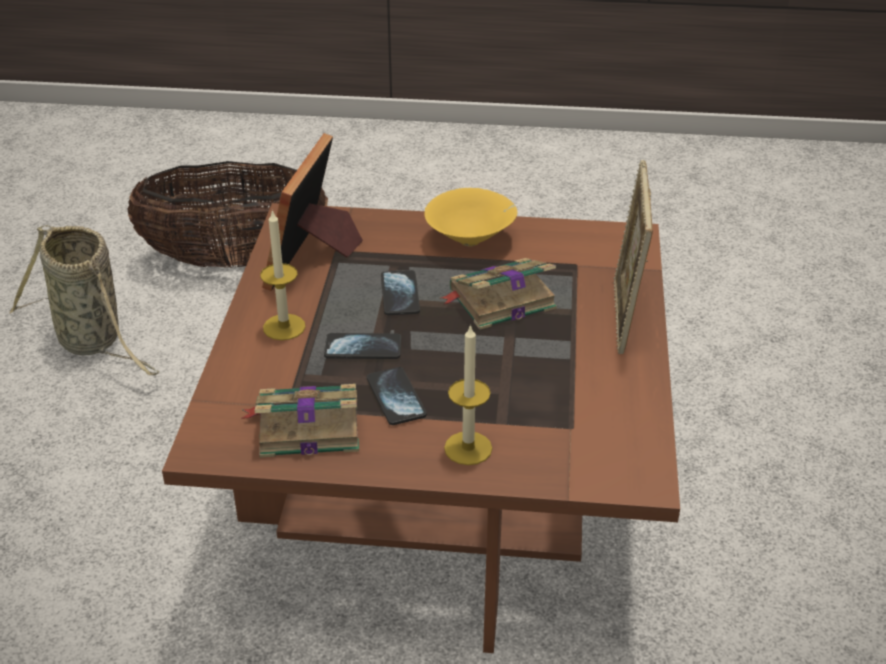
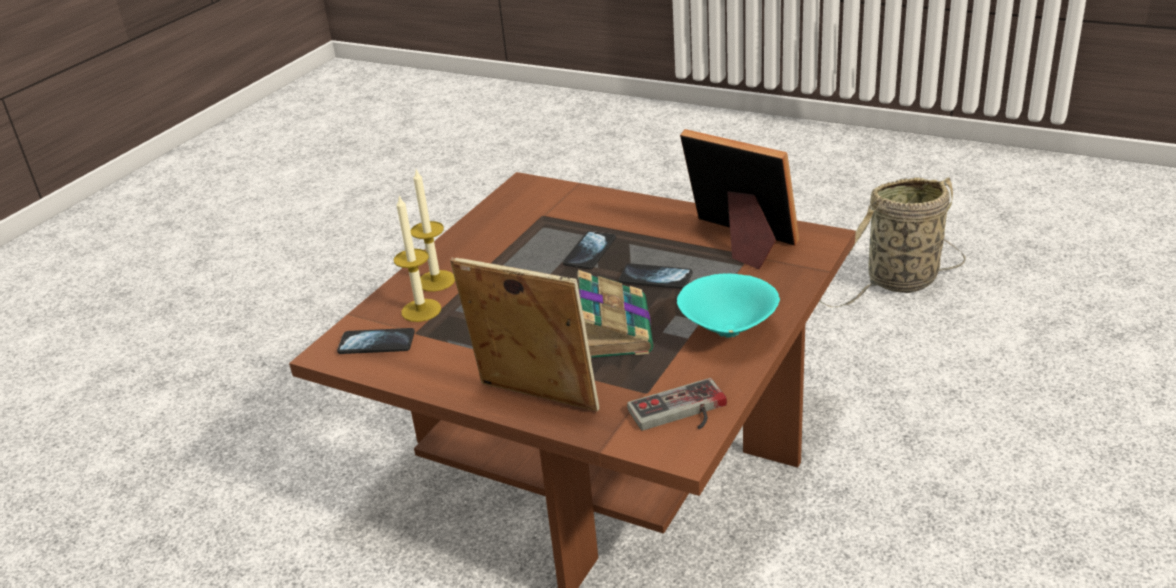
camera: 115 degrees right, 5 degrees down
(235, 260) = (1032, 371): basket -> none
(284, 327) = (642, 221): candle -> candle (421, 310)
(306, 426) = (515, 220): book -> none
(396, 397) = (517, 259): phone -> phone (376, 343)
(472, 240) = (728, 333): yellow bowl -> turquoise bowl
(592, 243) = (681, 413): none -> game controller

